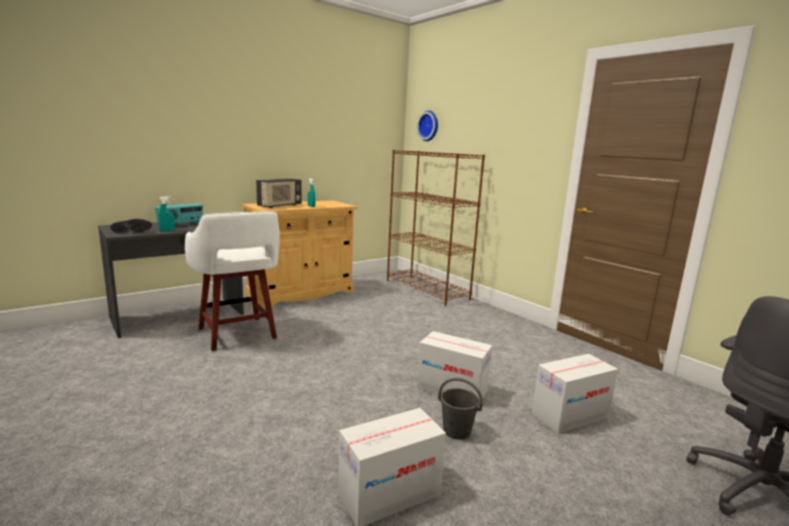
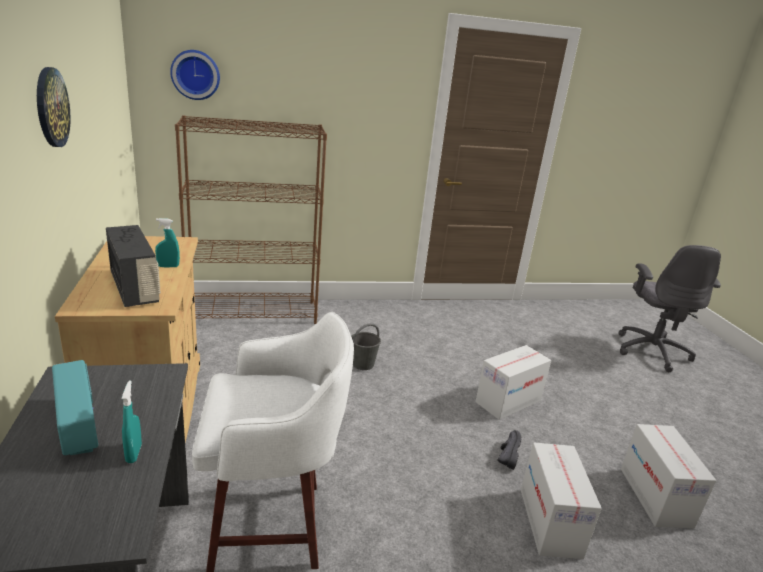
camera: 65 degrees left, 10 degrees up
(133, 231) = (99, 507): black shoe -> black shoe (506, 454)
(278, 119) = (51, 107): none -> wall clock
(457, 431) = (575, 427): grey bucket -> grey bucket (363, 364)
(570, 415) = (563, 366): cardboard box -> cardboard box (549, 522)

